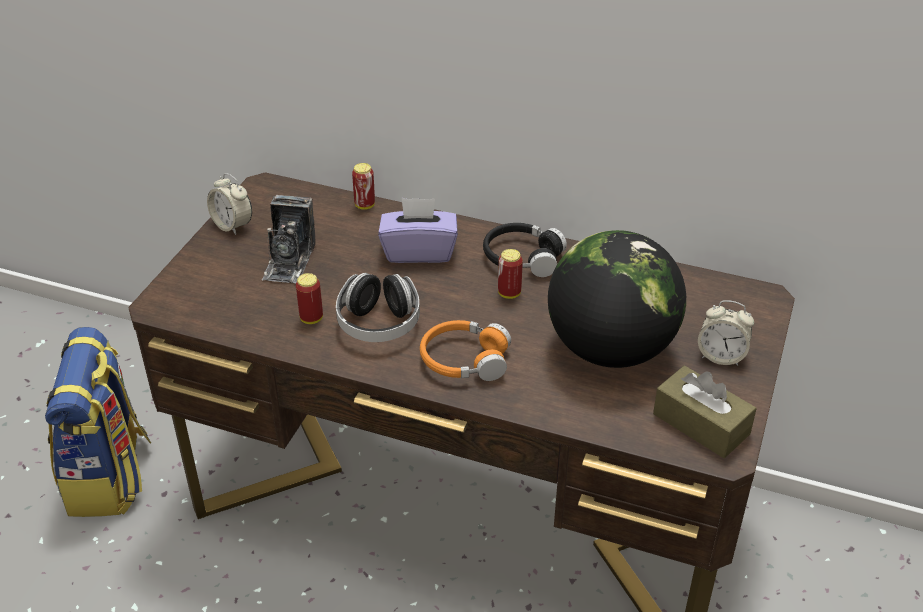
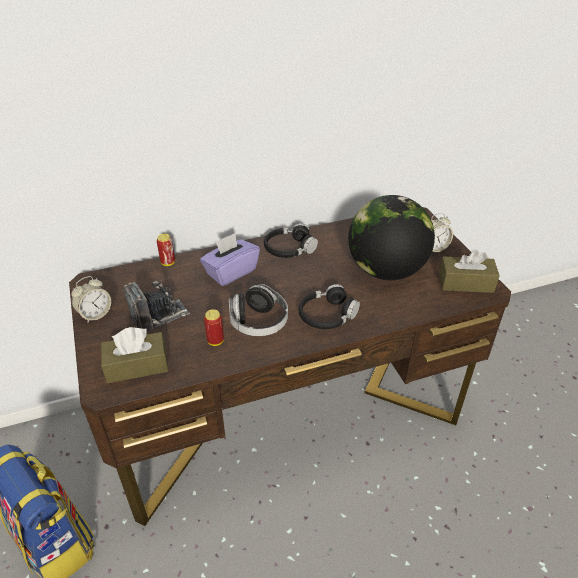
camera: 40 degrees left, 0 degrees up
(211, 300) = (137, 366): none -> brown tissue box
(232, 225) = (95, 314): alarm clock -> alarm clock turned 45 degrees counterclockwise
(289, 260) = (160, 316): camera -> camera turned 90 degrees counterclockwise
(464, 360) = (327, 315): orange headphones -> black headphones
(509, 293) = (305, 269): can -> none

